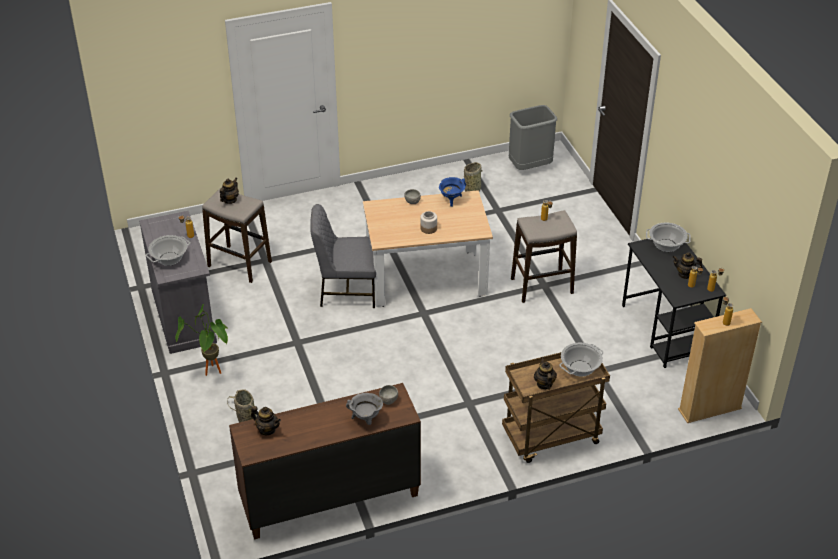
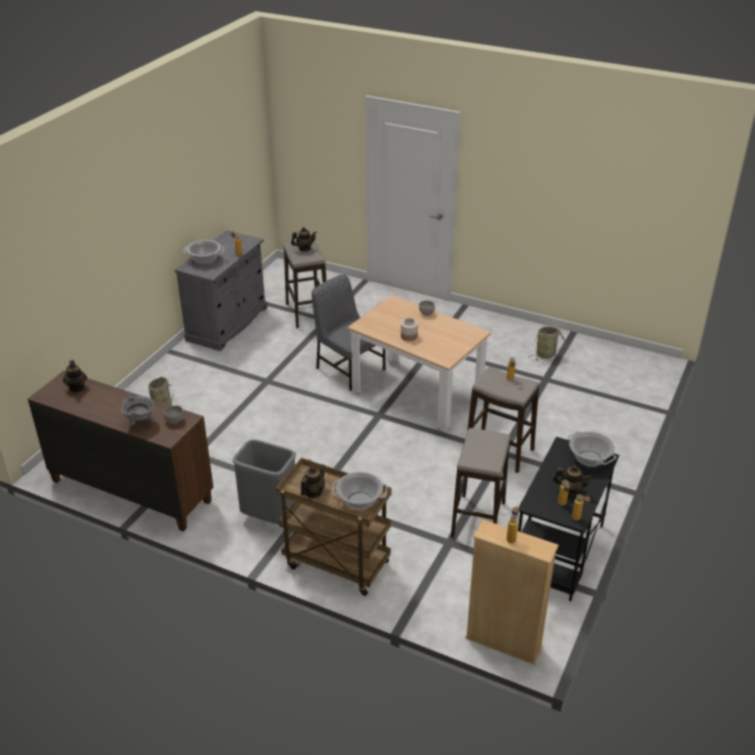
camera: 45 degrees right, 5 degrees down
(212, 374) = (188, 367): potted plant -> none
(451, 200) = (458, 327): blue cooking pot -> none
(530, 167) = (620, 364): grey trash can -> grey trash can (269, 516)
(593, 343) = (478, 520): none -> stool
(685, 274) = (570, 491): teapot -> teapot turned 135 degrees clockwise

